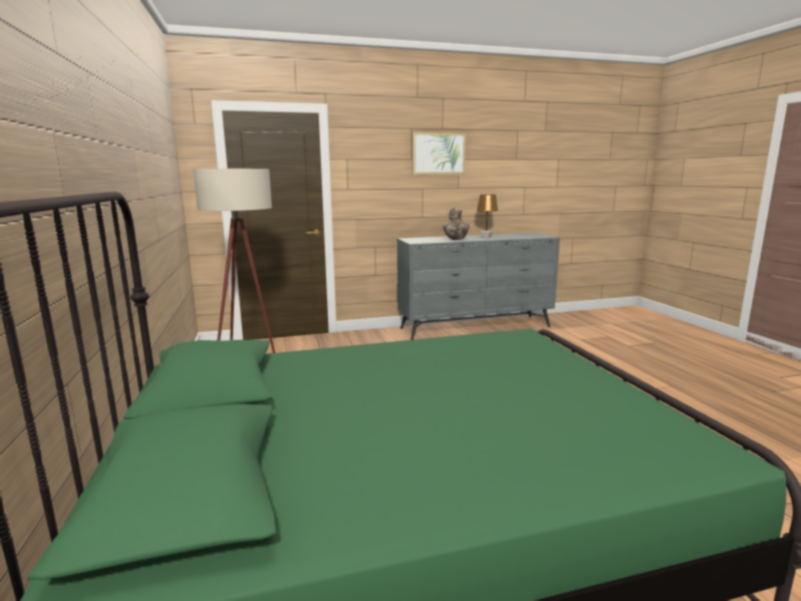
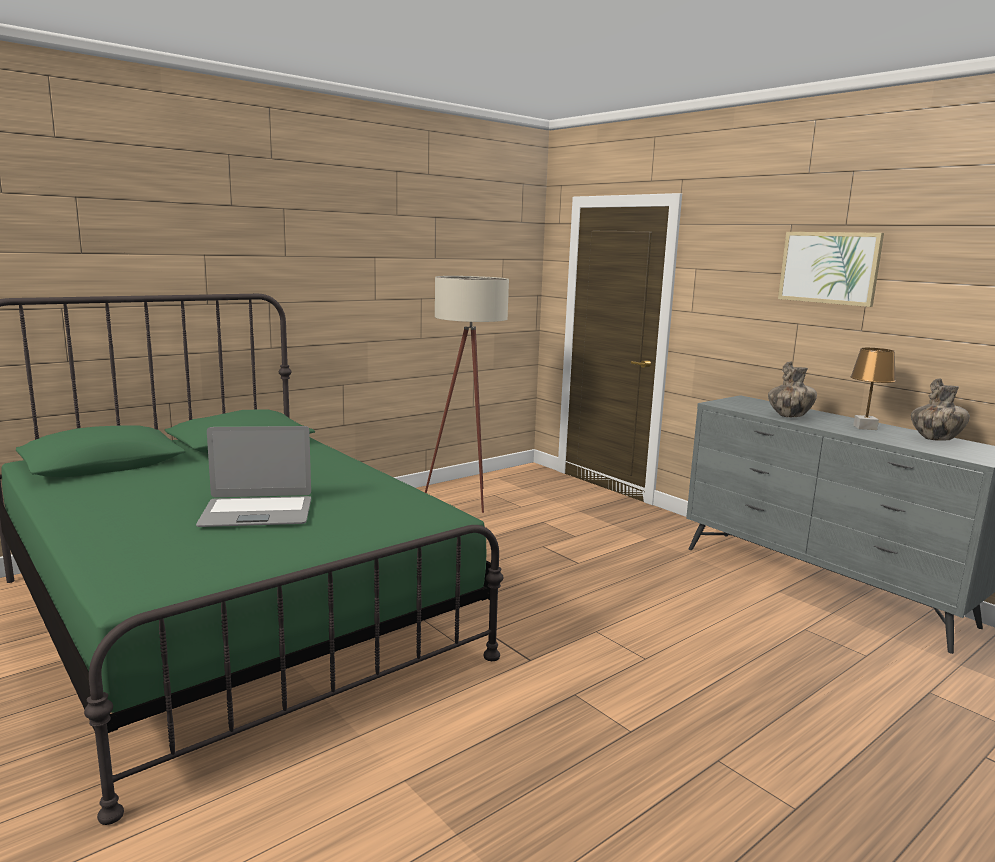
camera: 65 degrees right, 0 degrees up
(494, 391) = (257, 513): none -> laptop
(513, 235) = (935, 439): none -> vase

